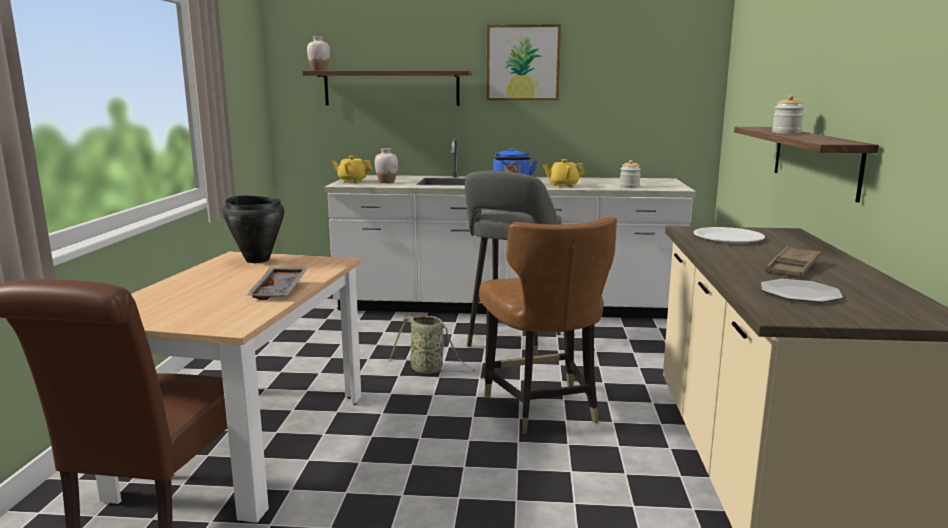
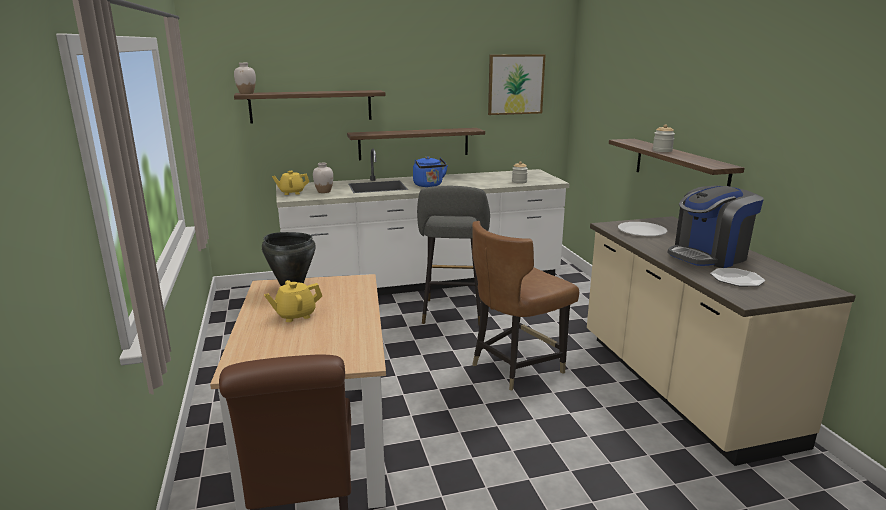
camera: 20 degrees left, 5 degrees up
(280, 291) = (355, 318): grey tray -> none
(429, 370) = (409, 350): basket -> none
(510, 137) = (414, 143): none -> shelf
(523, 63) = (422, 82): picture -> picture (515, 84)
(542, 408) = (515, 367): brown chair -> brown chair turned 90 degrees clockwise
(563, 186) = (470, 184): yellow teapot -> yellow teapot (295, 315)
(792, 268) = (709, 256): brown tray -> coffee machine

